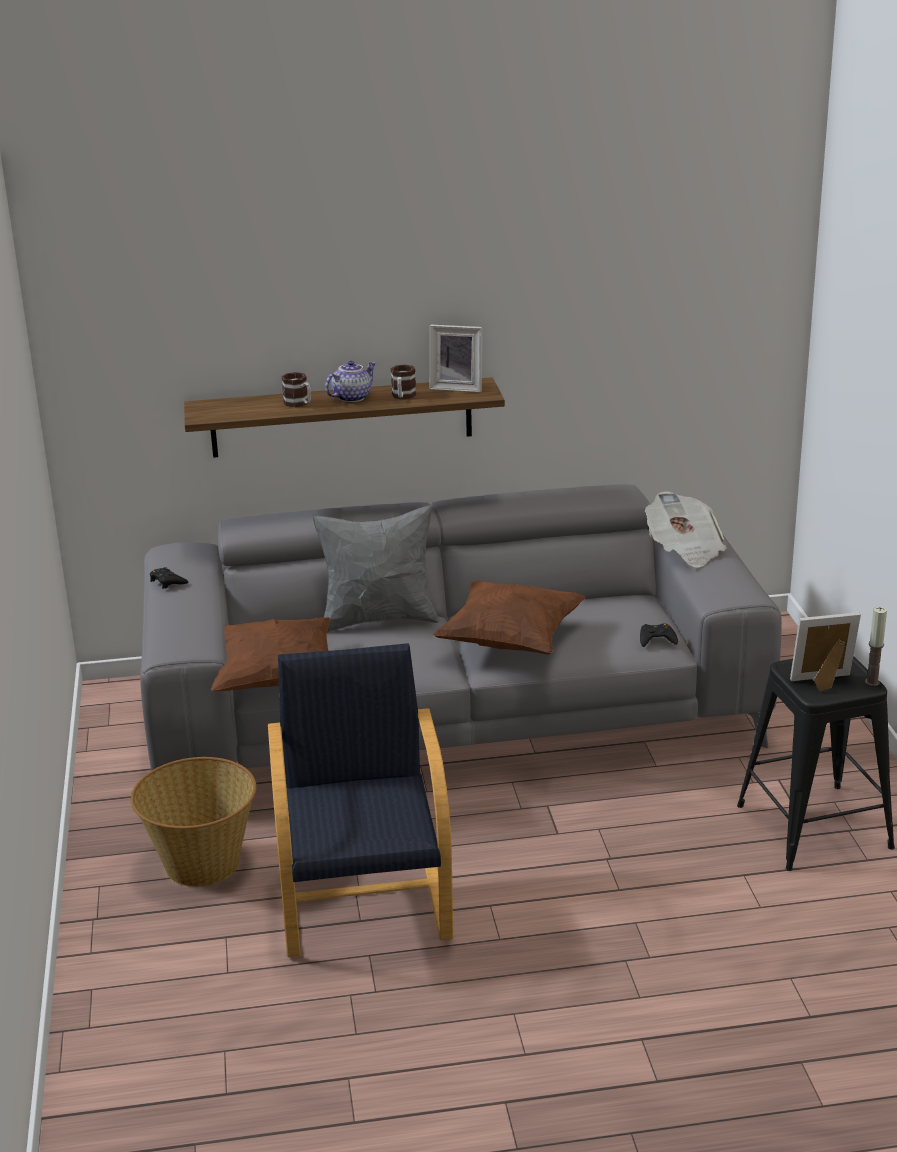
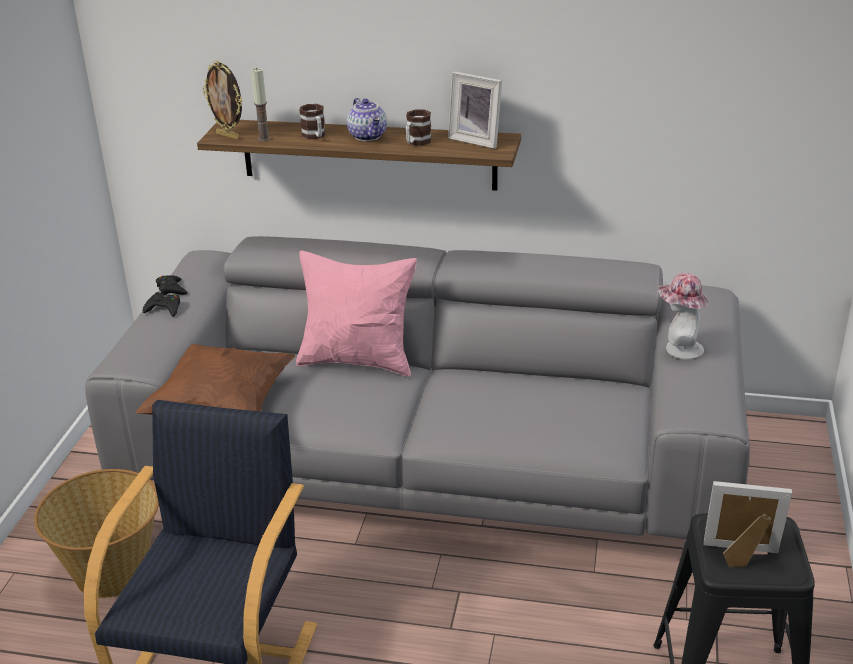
camera: 20 degrees right, 5 degrees up
(211, 415) = (228, 136): none -> picture frame
(351, 397) = (368, 136): teapot -> teapot turned 90 degrees clockwise
(379, 619) = (358, 360): grey pillow -> pink pillow
(510, 641) = (463, 413): brown pillow -> none
(656, 639) = (612, 444): black game controller -> black game controller (164, 308)
(684, 549) = (679, 349): newspaper -> hat
(872, 682) = (800, 570): candle -> candle (264, 138)

